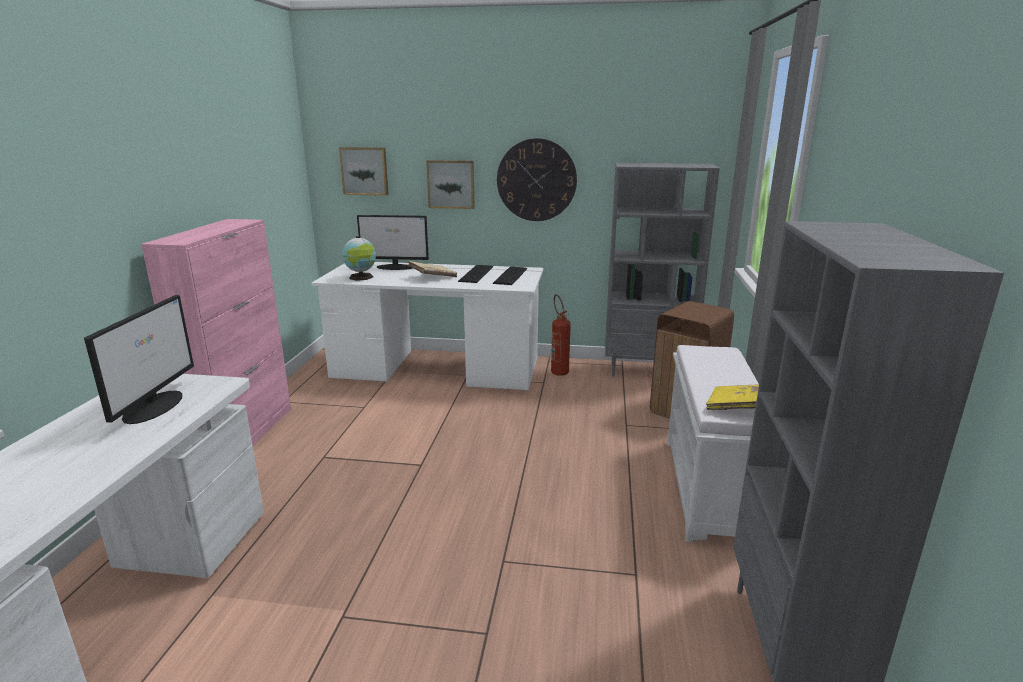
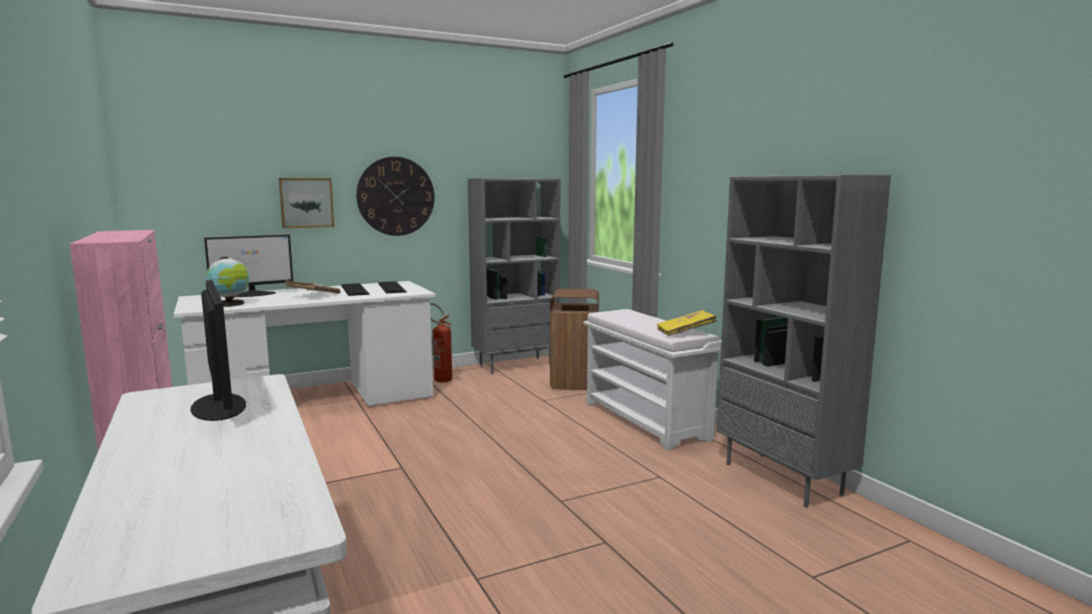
camera: 35 degrees left, 10 degrees down
(365, 171) = (199, 191): picture -> none

